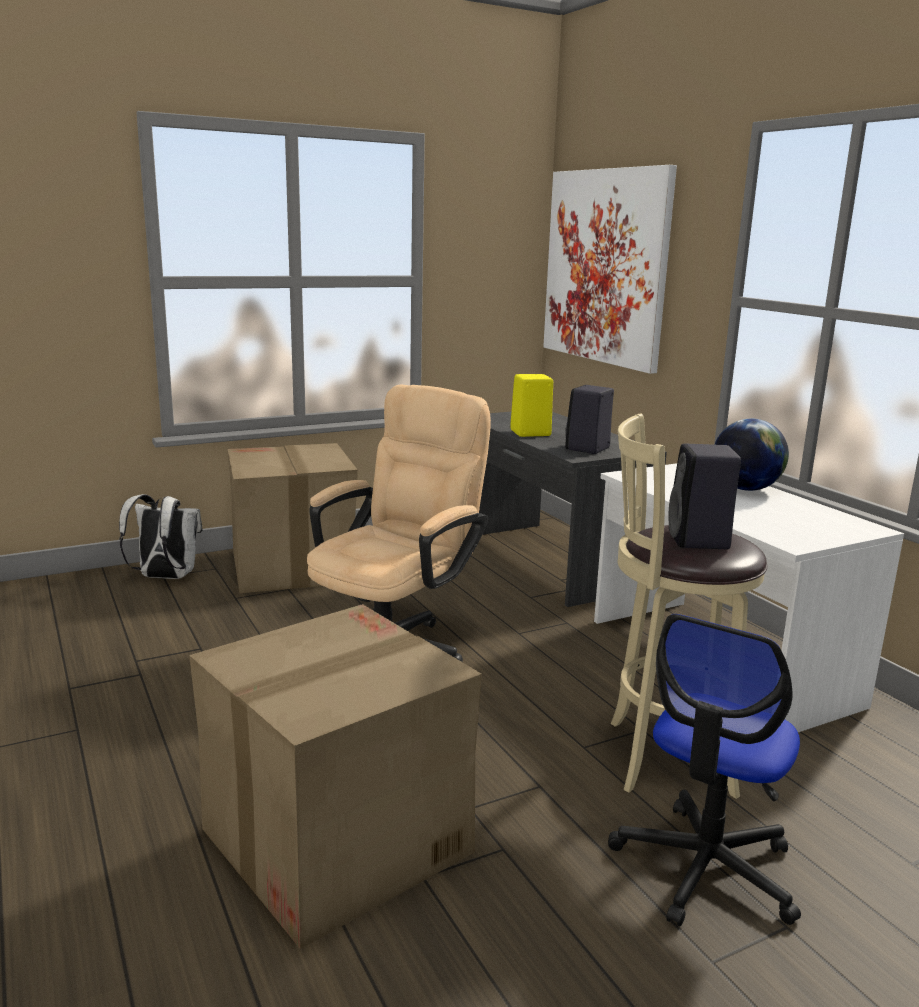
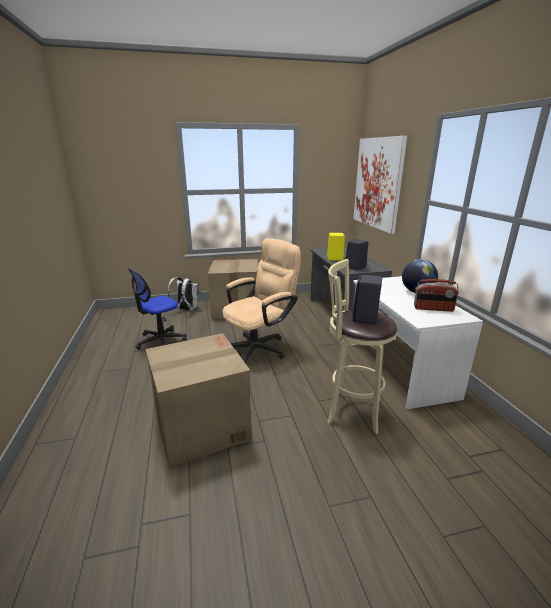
camera: 15 degrees right, 5 degrees up
(705, 868) = (346, 463): office chair -> office chair (161, 341)
(799, 518) = (433, 309): none -> radio

